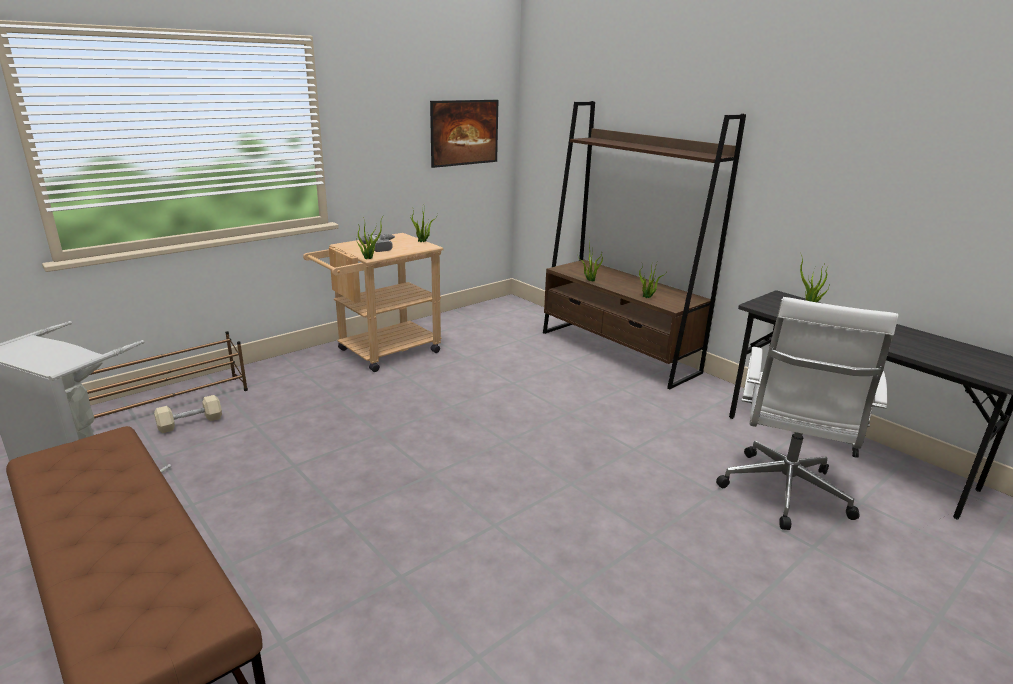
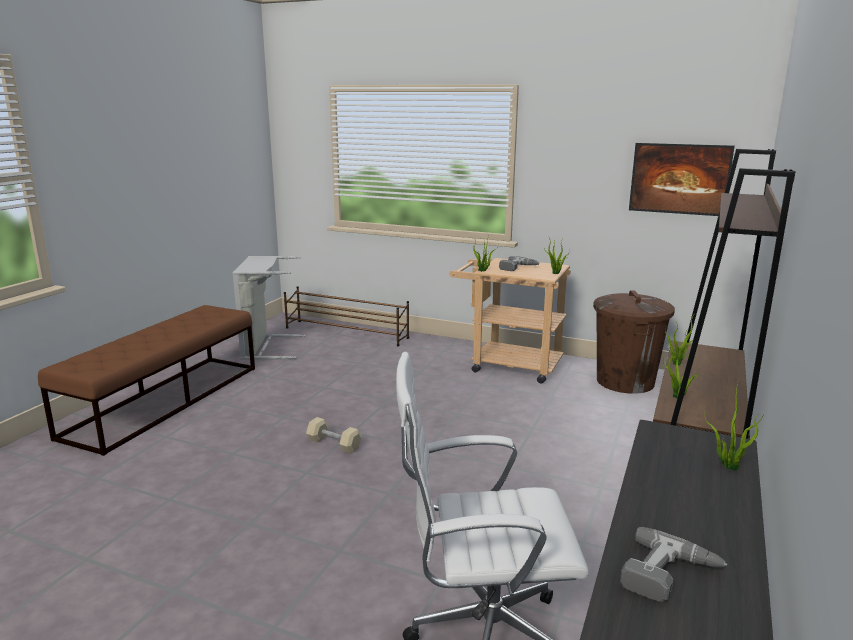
camera: 65 degrees right, 5 degrees down
(190, 423) = (345, 346): beige dumbbell -> beige dumbbell (334, 444)
(473, 323) = (625, 381): none -> brown trash can
(936, 351) = (670, 576): none -> power drill

